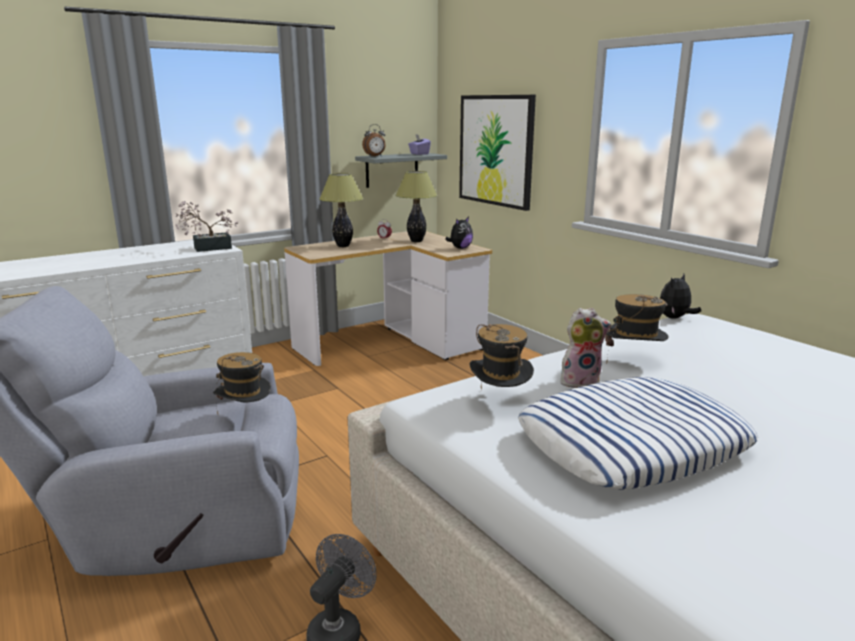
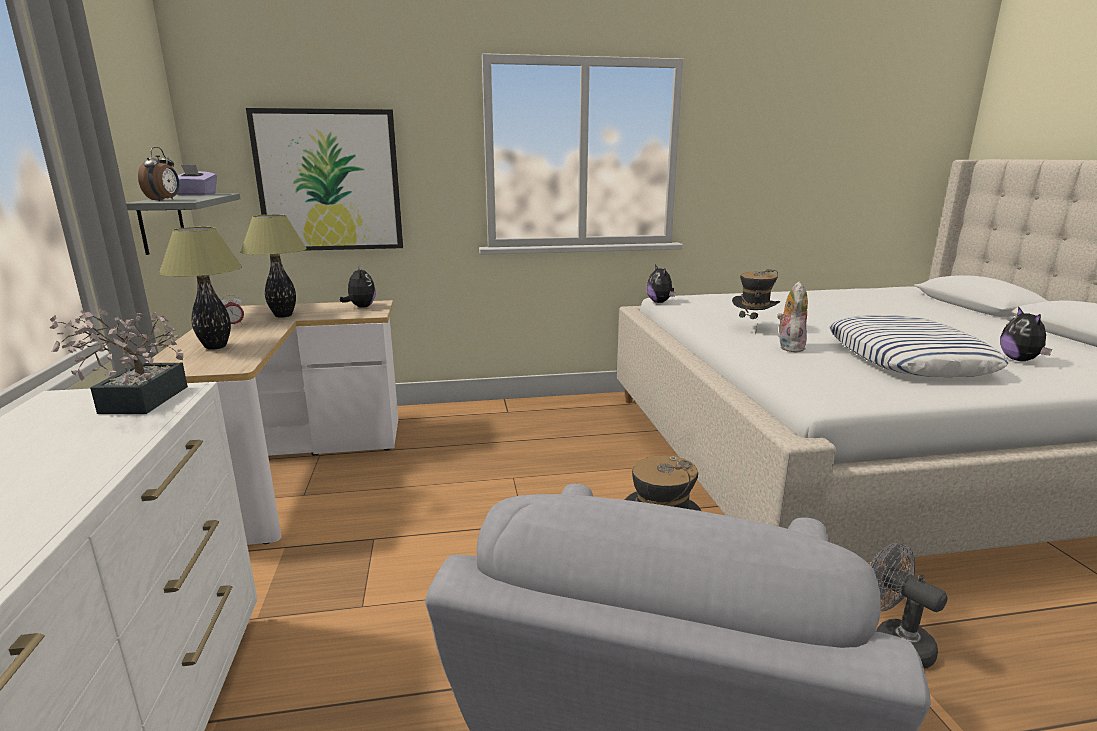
camera: 65 degrees left, 0 degrees up
(499, 403) = (831, 375): hat -> none
(750, 533) = (1020, 360): none -> plush toy

